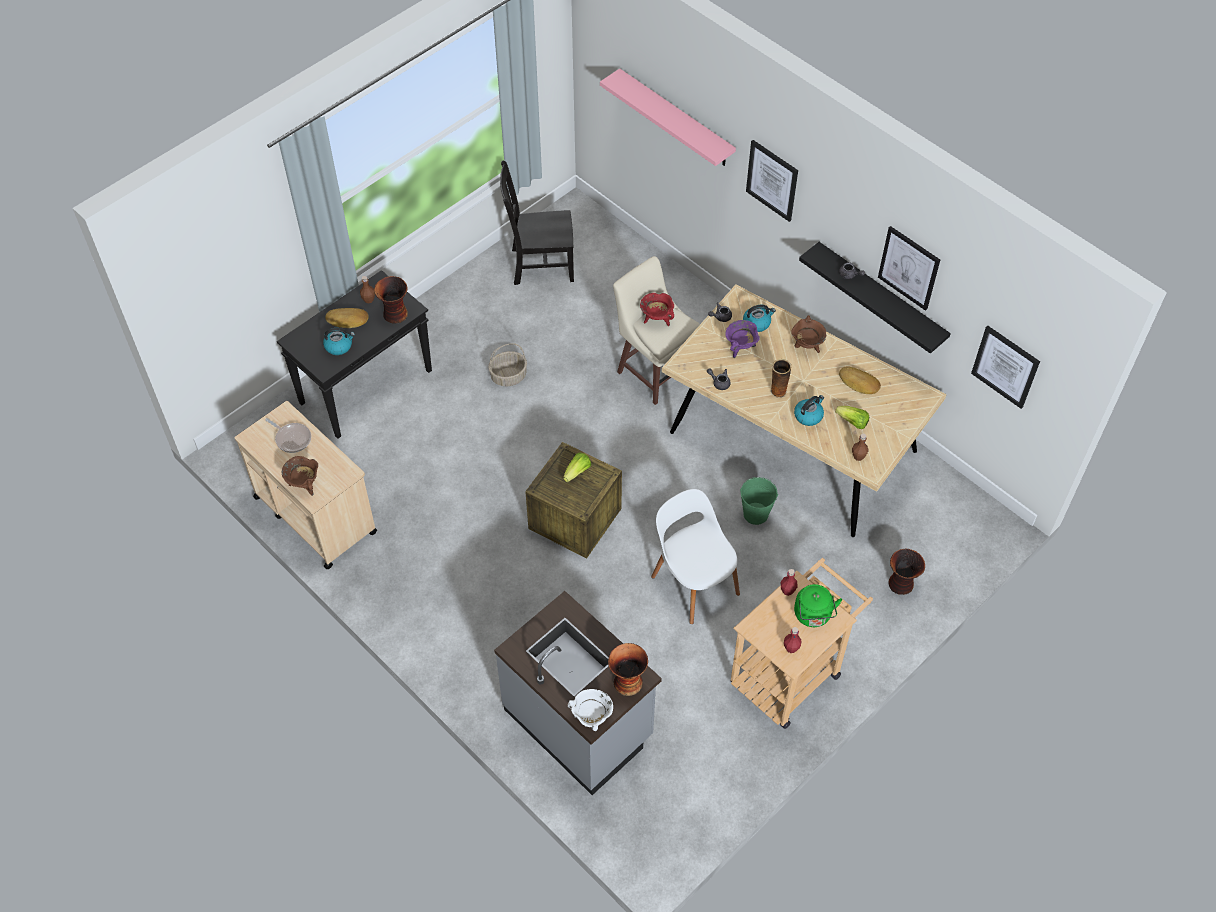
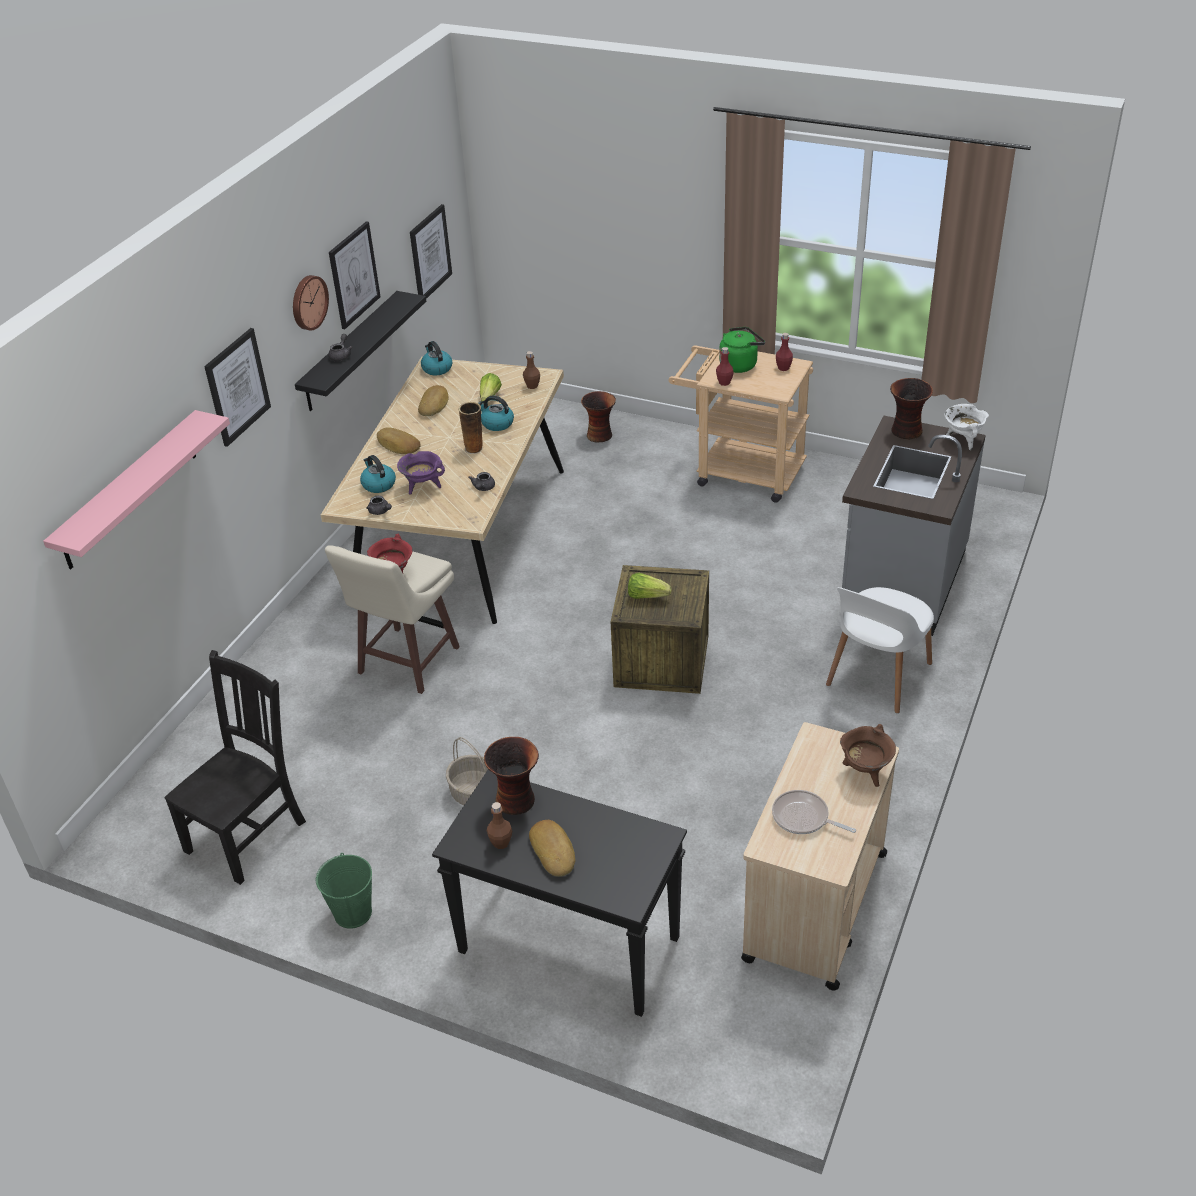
camera: 110 degrees left, 15 degrees down
(292, 438) = (803, 818): frying pan -> frying pan turned 75 degrees counterclockwise
(339, 346) = (608, 839): kettle -> kettle (436, 368)
(540, 265) = (248, 833): black chair -> black chair turned 120 degrees counterclockwise
(694, 582) = (685, 553): white chair -> white chair (877, 676)
(755, 514) = (573, 535): green bucket -> green bucket (353, 913)
(807, 346) = (398, 445): brown cooking pot -> bread
(855, 223) = (308, 302): none -> wall clock

